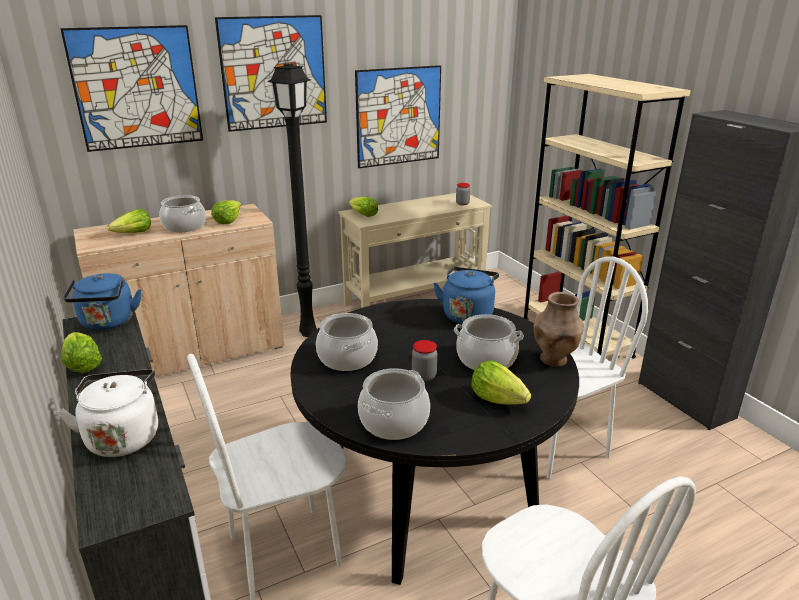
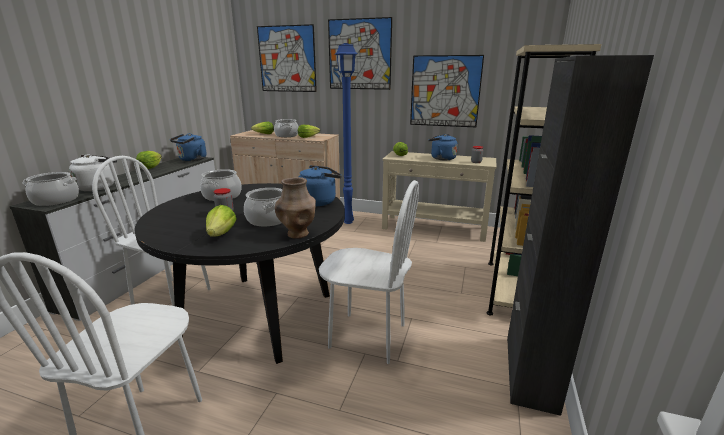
camera: 45 degrees right, 5 degrees down
(308, 333) = (348, 222): black floor lamp -> blue floor lamp
(394, 422) = (165, 221): cooking pot -> cooking pot (56, 200)
(419, 208) = (441, 158): none -> blue kettle

